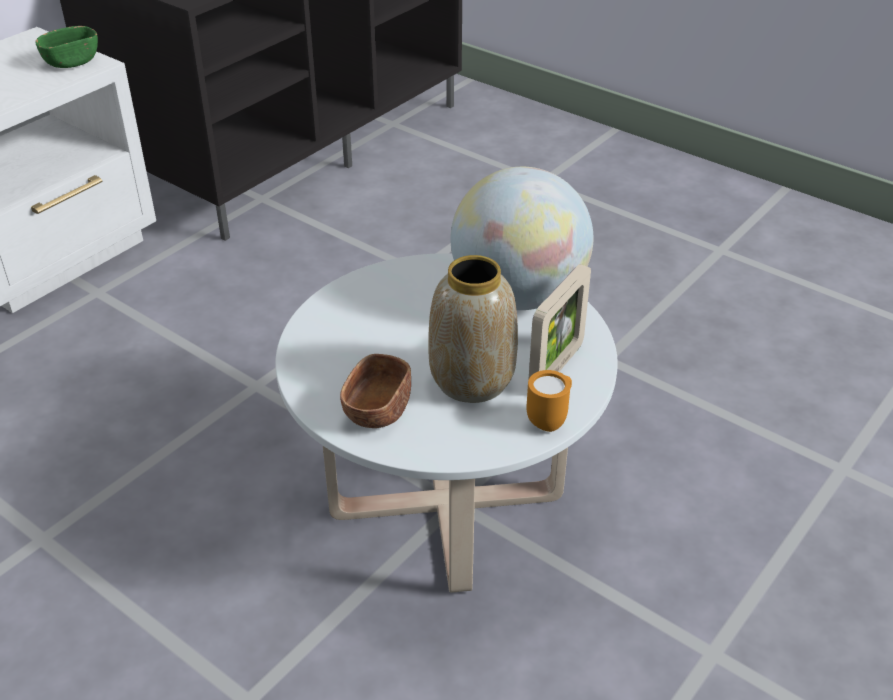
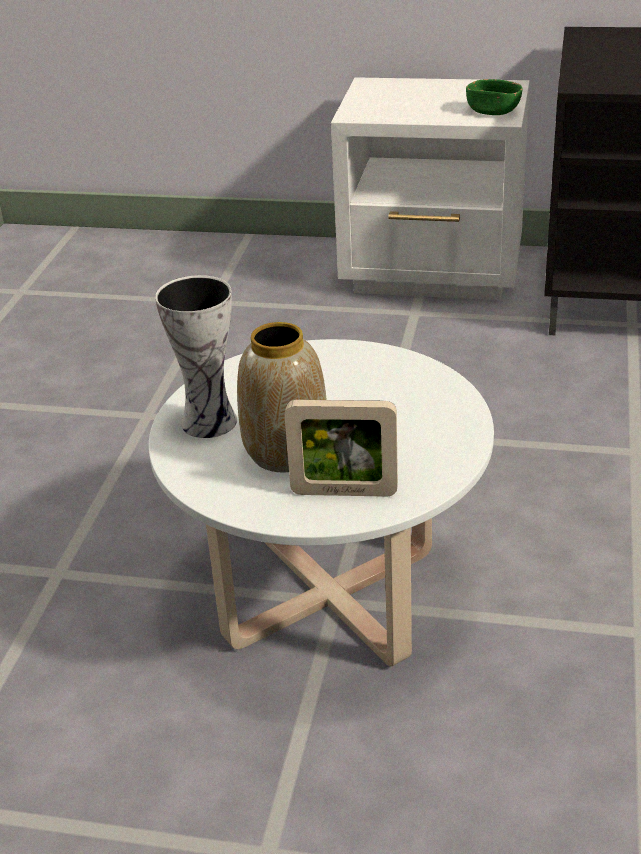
camera: 65 degrees right, 5 degrees down
(377, 409) = (211, 420): brown bowl -> vase
(518, 296) = (436, 437): globe -> none
(550, 420) = (265, 511): orange mug -> none

